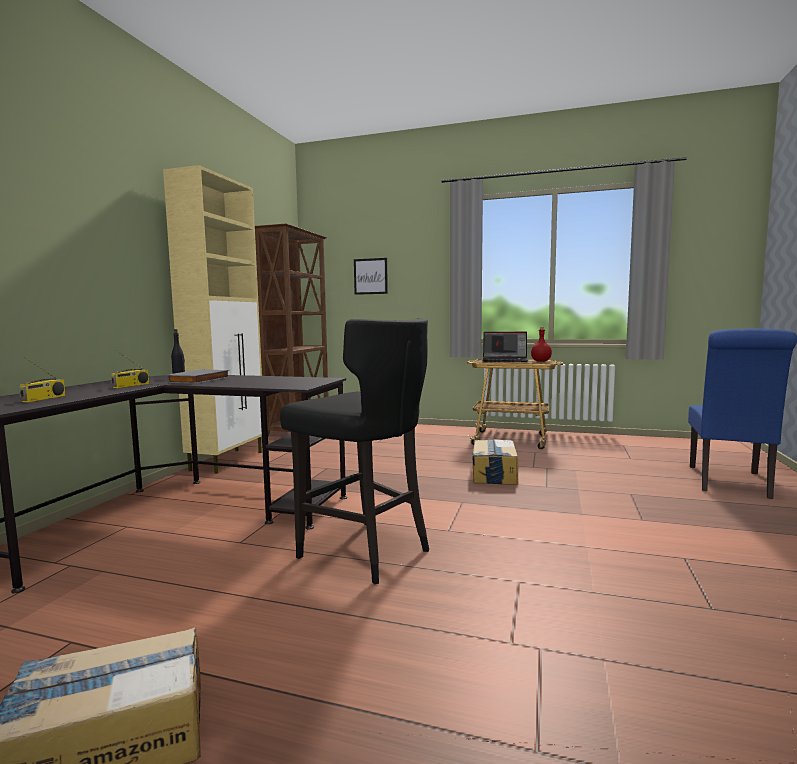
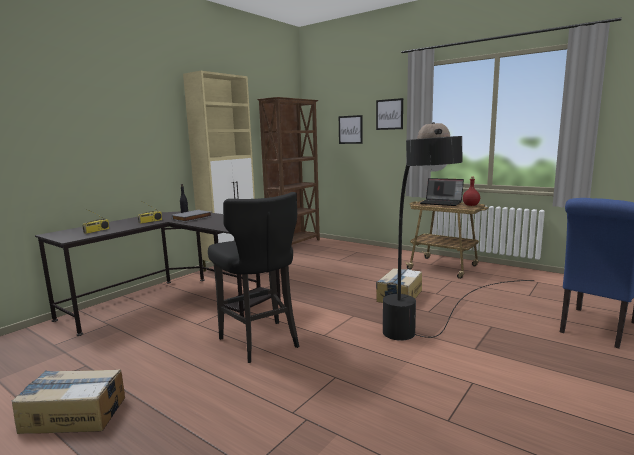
camera: 20 degrees right, 5 degrees up
(424, 257) = (389, 114): none -> picture
(595, 532) = (426, 352): none -> black floor lamp

